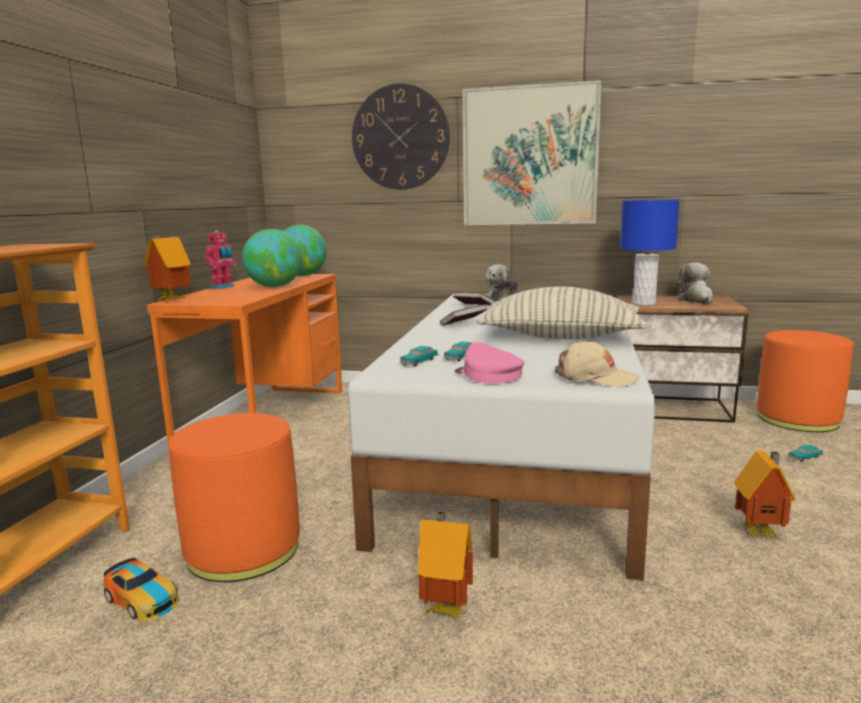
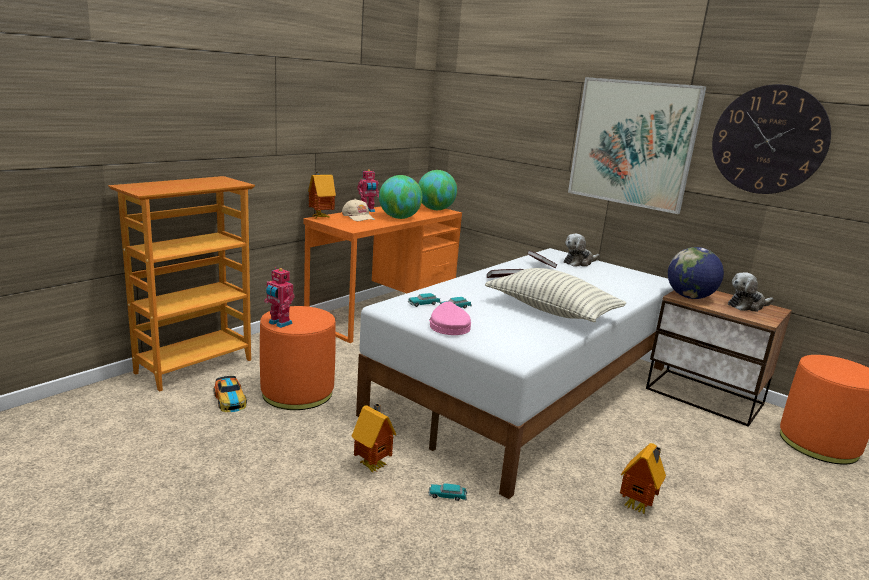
camera: 25 degrees right, 5 degrees up
(211, 445) = (279, 323): none -> toy robot
(400, 137) = (532, 110): wall clock -> wall clock (768, 140)
(595, 377) = (511, 348): beige cap -> beige cap (358, 217)
(643, 303) = (689, 297): blue table lamp -> globe
(696, 300) = (747, 306): plush toy -> plush toy turned 135 degrees counterclockwise
(804, 457) = (769, 474): toy car -> toy car (447, 495)

